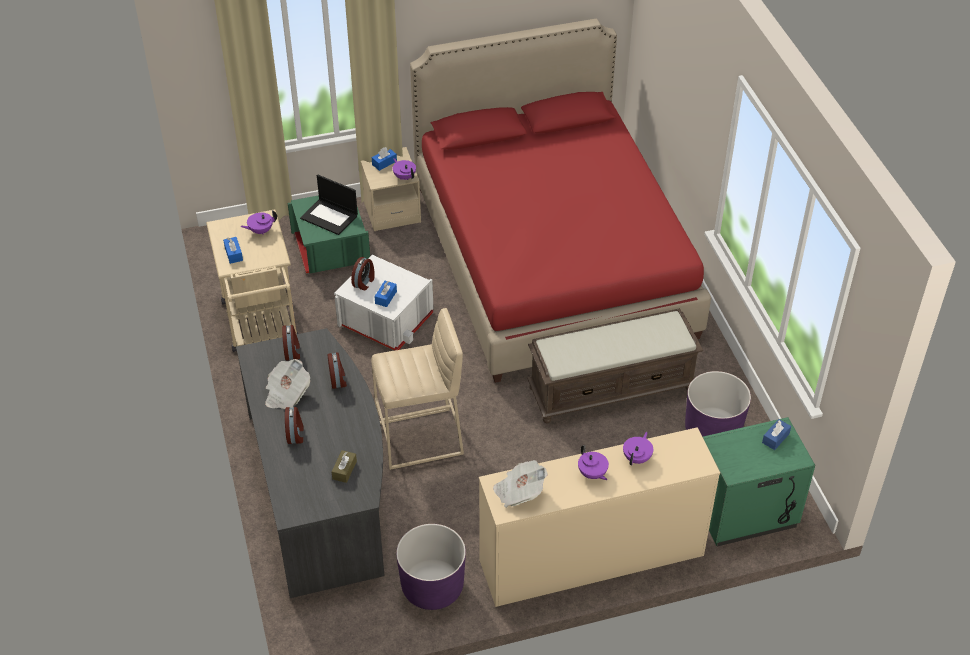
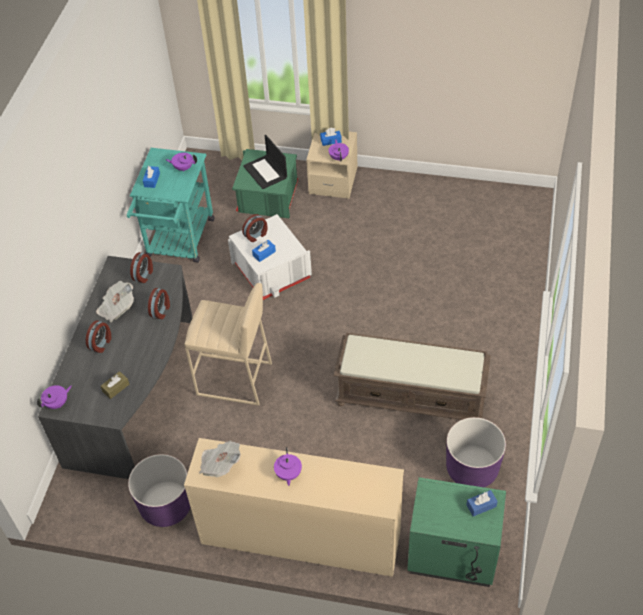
camera: 30 degrees right, 5 degrees up
(261, 326) = (179, 242): beige cart -> turquoise cart
(551, 260) = (433, 266): red bed -> none
(637, 458) = (334, 475): purple teapot -> purple teapot (57, 403)

